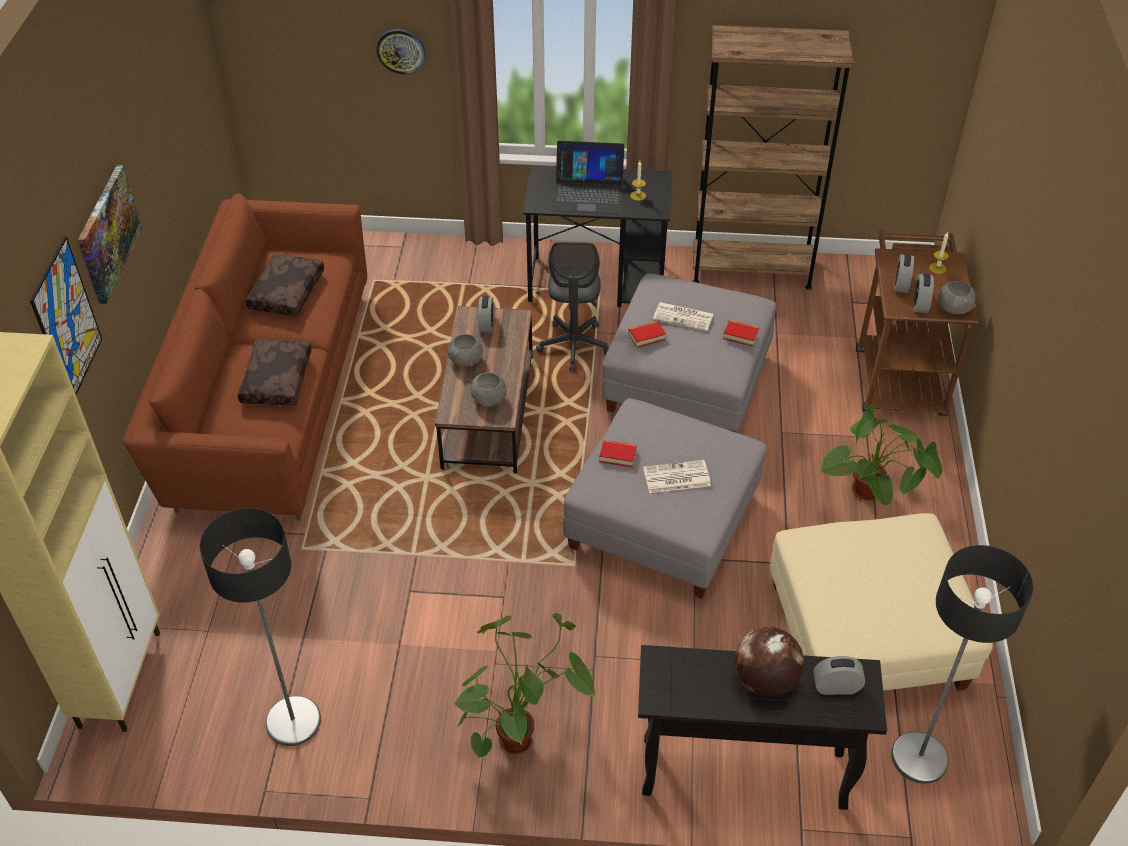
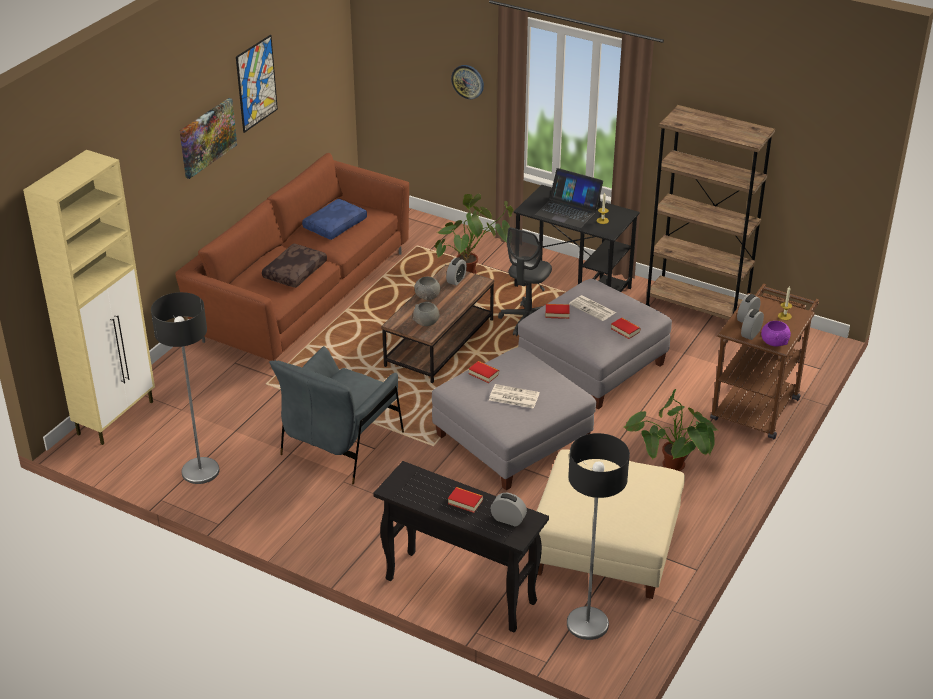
camera: 25 degrees right, 10 degrees down
(67, 321) = (154, 176): picture -> picture (256, 83)
(286, 292) = (334, 225): brown pillow -> blue pillow
(458, 607) = (341, 444): none -> grey armchair
(519, 726) = (334, 518): potted plant -> potted plant (472, 269)
(764, 680) = (465, 502): globe -> book
(953, 308) = (774, 342): grey bowl -> purple bowl

